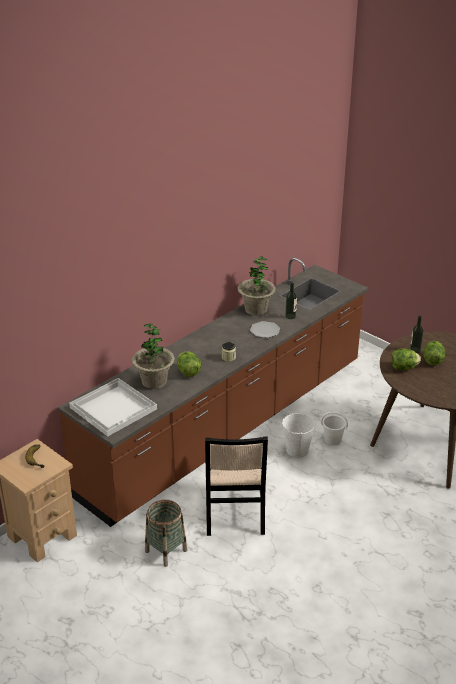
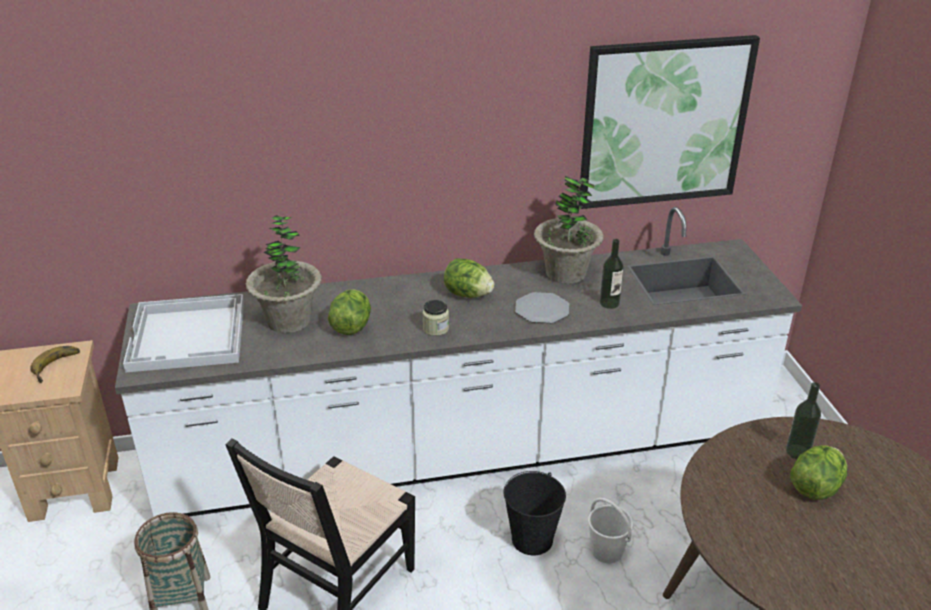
camera: 35 degrees right, 0 degrees up
(228, 427) = (465, 451): brown counter -> white counter
(279, 216) = (664, 123): none -> picture
(297, 450) = (532, 539): white bucket -> black bucket
(403, 368) = (739, 475): lettuce -> lettuce (468, 294)

